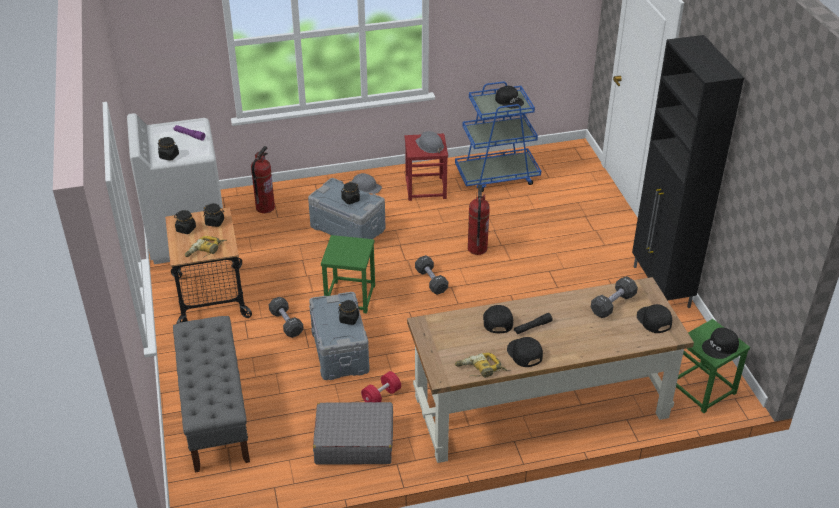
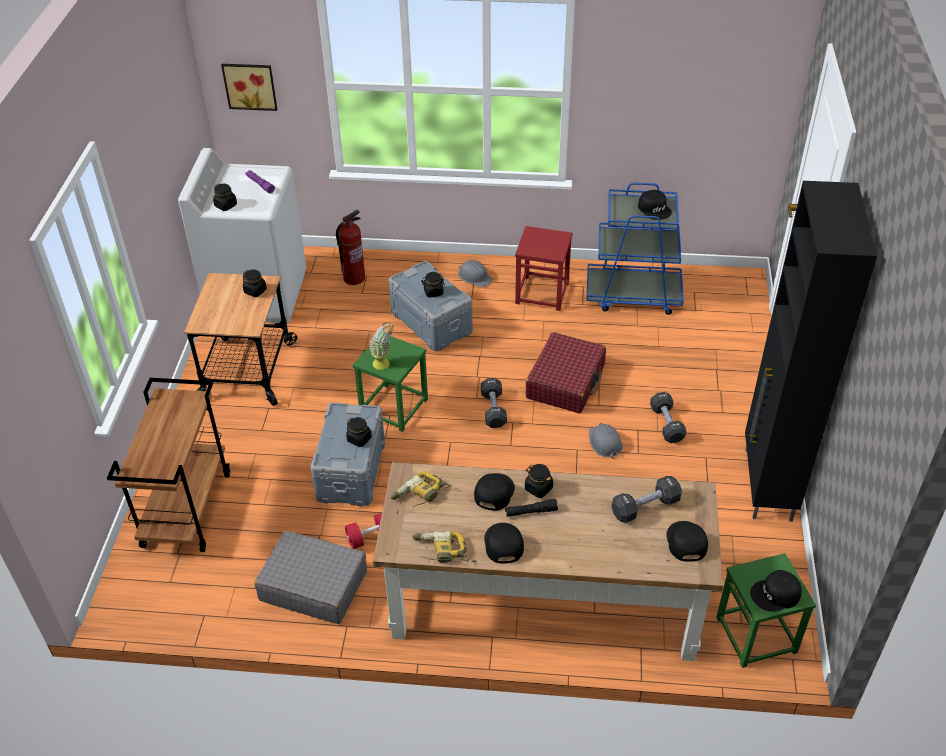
camera: 20 degrees right, 5 degrees up
(159, 54) = (250, 85): none -> picture
(186, 229) = (221, 292): black jar -> black jar (538, 488)
(205, 251) = (228, 323): power drill -> power drill (420, 495)
(215, 412) = (186, 509): grey bench -> brown cart
(286, 323) = (310, 422): black dumbbell -> black dumbbell (666, 424)
(347, 258) = (384, 365): none -> potted plant
(429, 145) = (548, 244): grey hard hat -> grey hard hat (605, 442)
(477, 249) = (566, 382): fire extinguisher -> red suitcase

